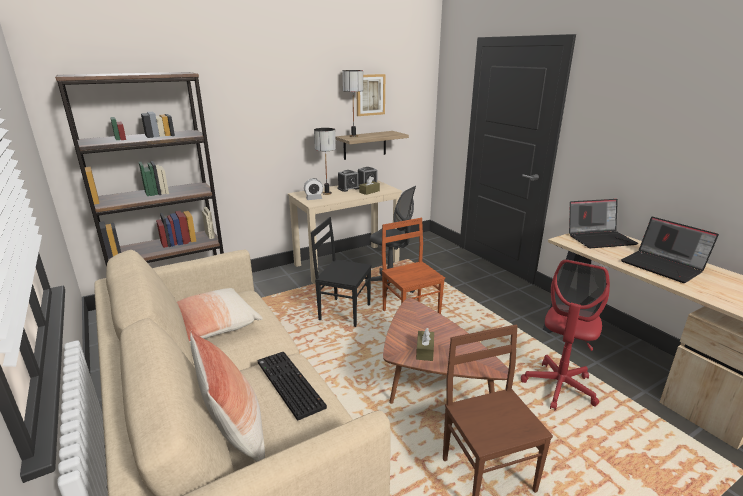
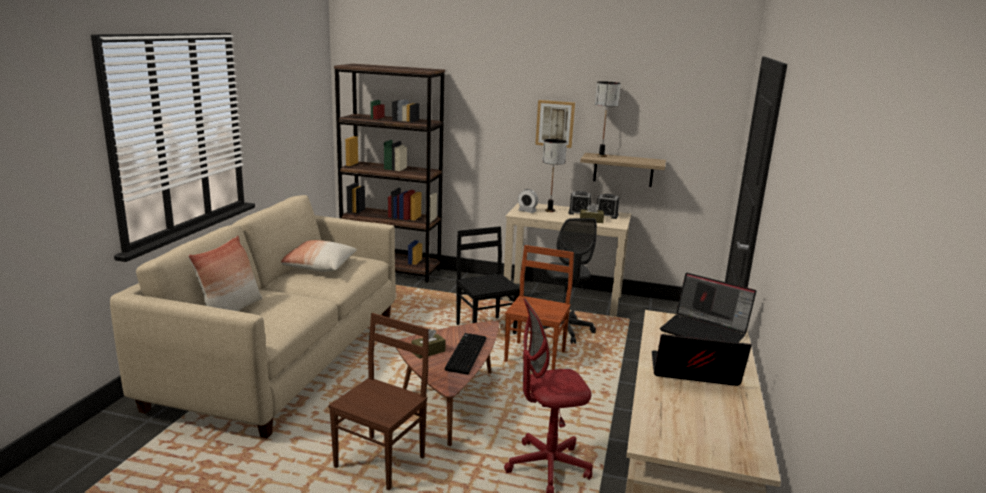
camera: 45 degrees right, 5 degrees down
(288, 384) = (289, 307): keyboard -> keyboard (465, 353)
(370, 95) = (637, 112): picture -> picture (555, 123)
(663, 266) = (692, 373): laptop -> laptop turned 90 degrees clockwise

